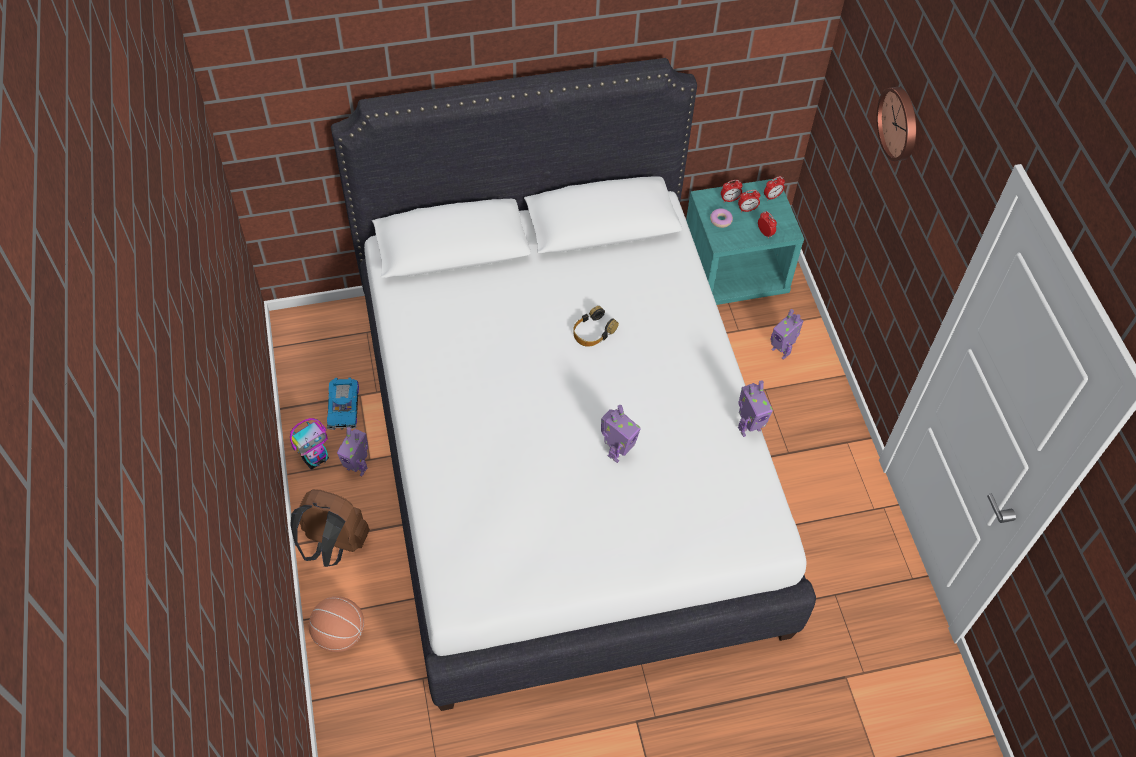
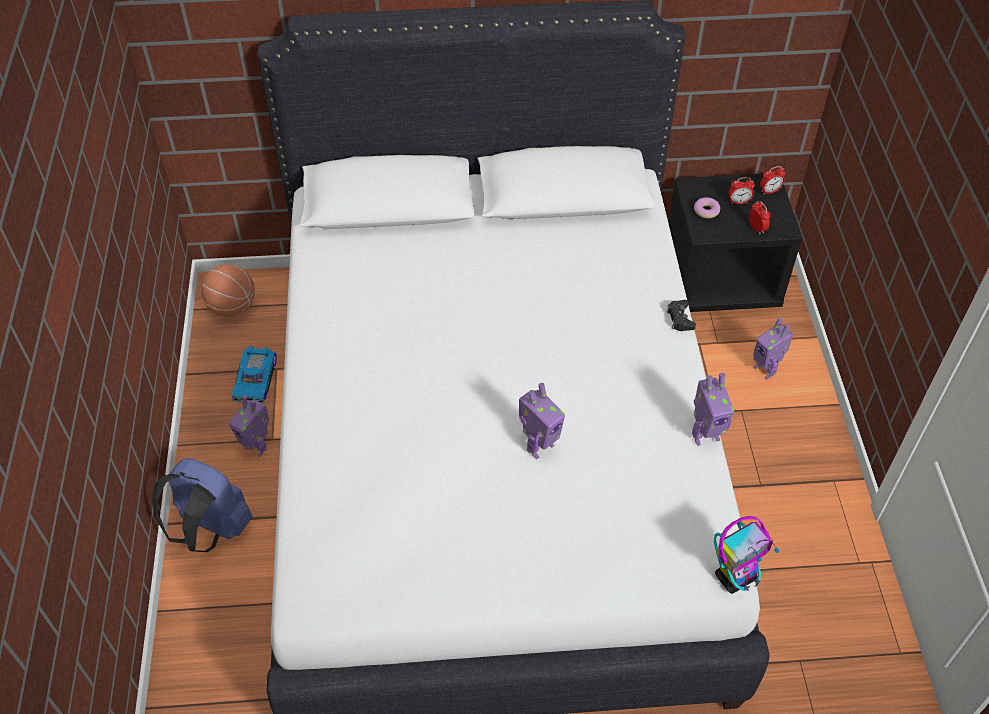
camera: 10 degrees right, 5 degrees down
(316, 458) = (213, 432): toy robot -> toy robot (735, 577)
(333, 545) = (211, 530): brown backpack -> blue backpack
(339, 634) = (195, 633): basketball -> basketball (232, 307)
(593, 331) = (533, 308): headphones -> none
(715, 328) = (680, 318): none -> black game controller
(729, 199) = (719, 190): alarm clock -> none
(734, 273) = (721, 280): turquoise nightstand -> black nightstand
(900, 123) = (925, 79): wall clock -> none

